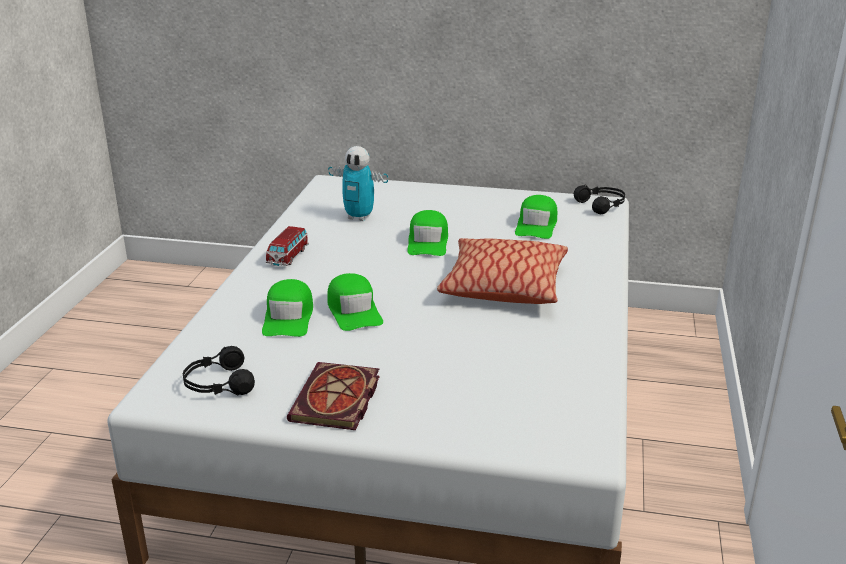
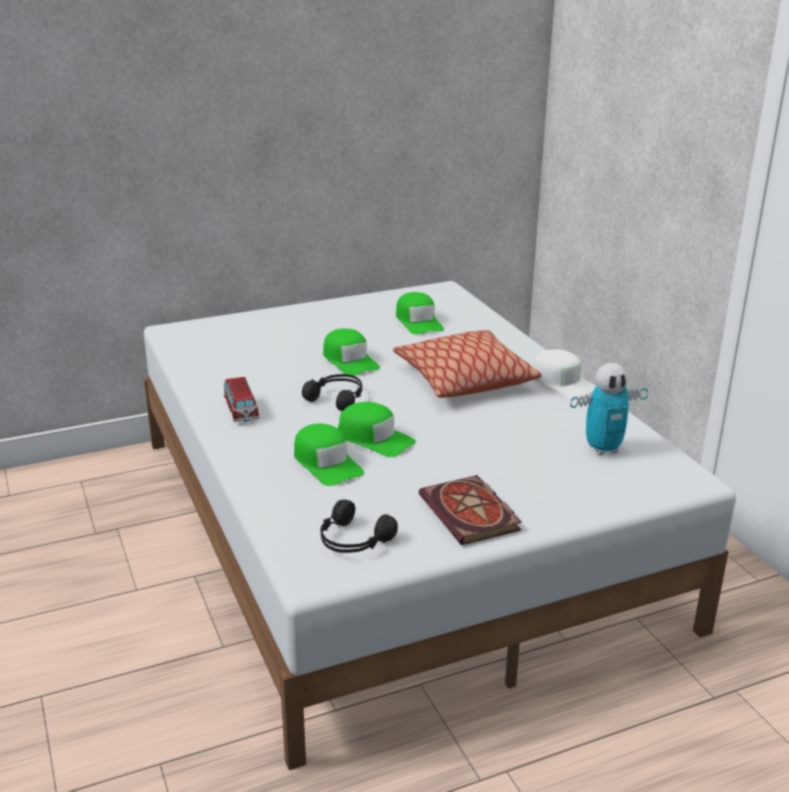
camera: 35 degrees left, 0 degrees up
(359, 217) = (254, 356): toy robot -> toy robot (603, 449)
(593, 317) = (562, 382): none -> white cap
(602, 205) = (445, 291): black headphones -> black headphones (337, 398)

